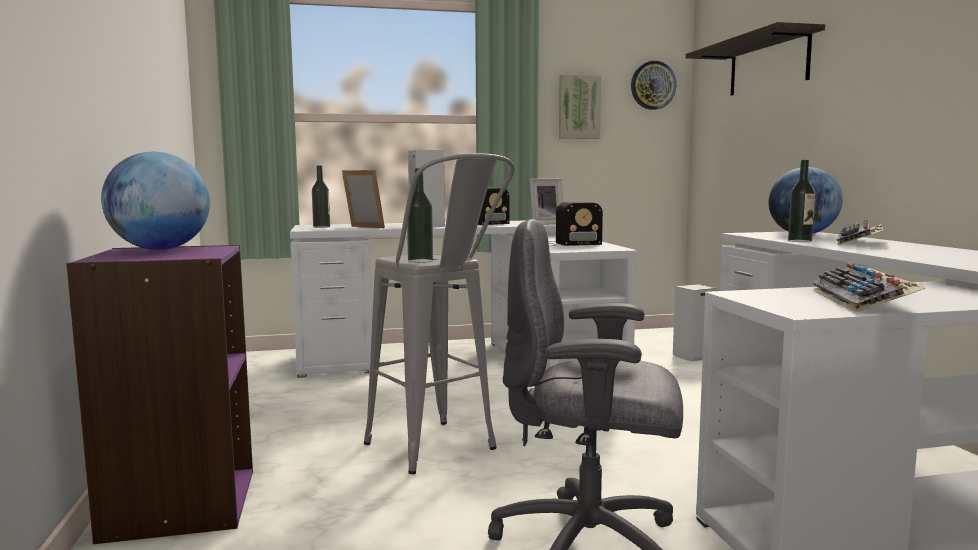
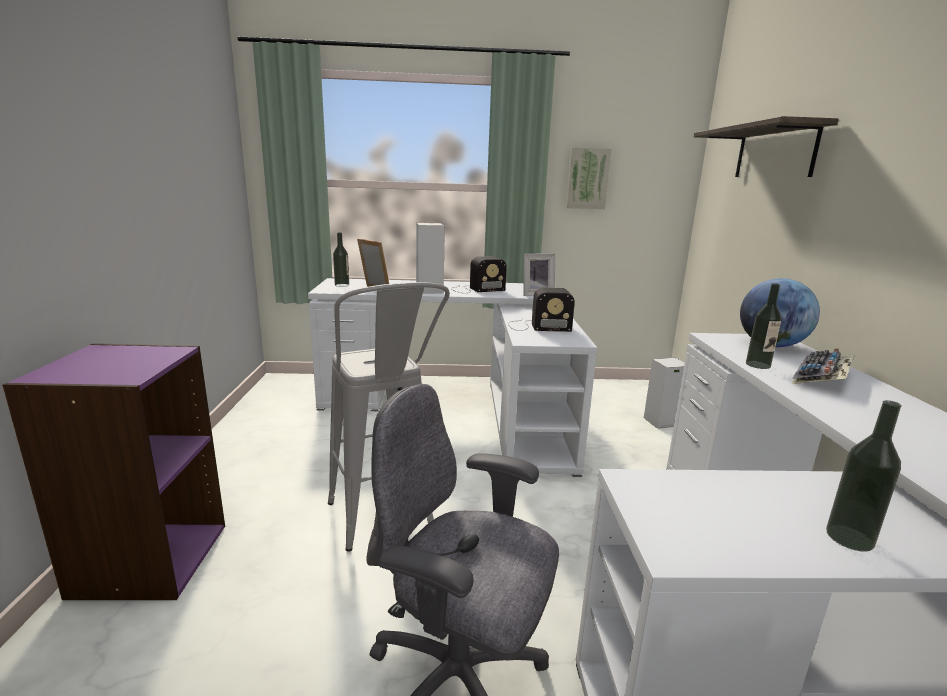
camera: 10 degrees right, 10 degrees up
(160, 249) = (120, 353): globe -> none
(420, 261) = (364, 366): bottle -> bottle (849, 538)
(652, 85) = (663, 158): wall clock -> none
(863, 301) = (766, 528): keyboard -> none

